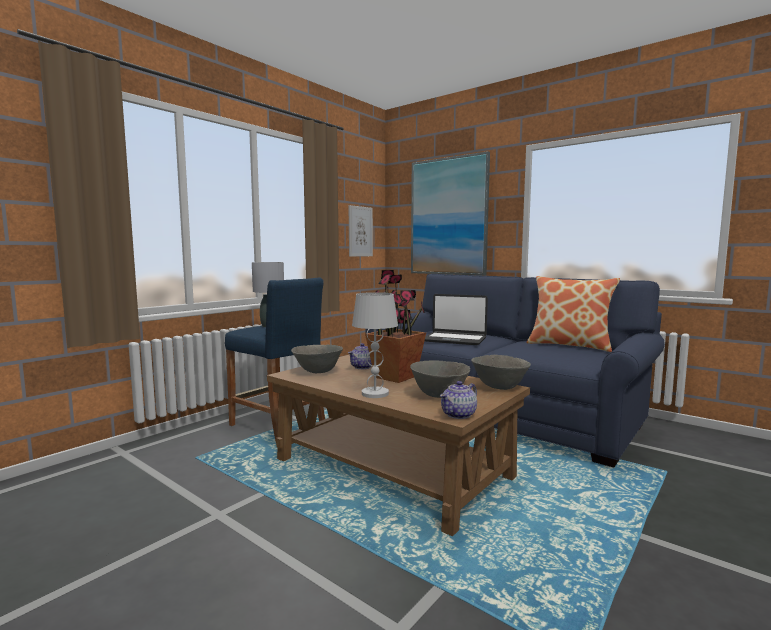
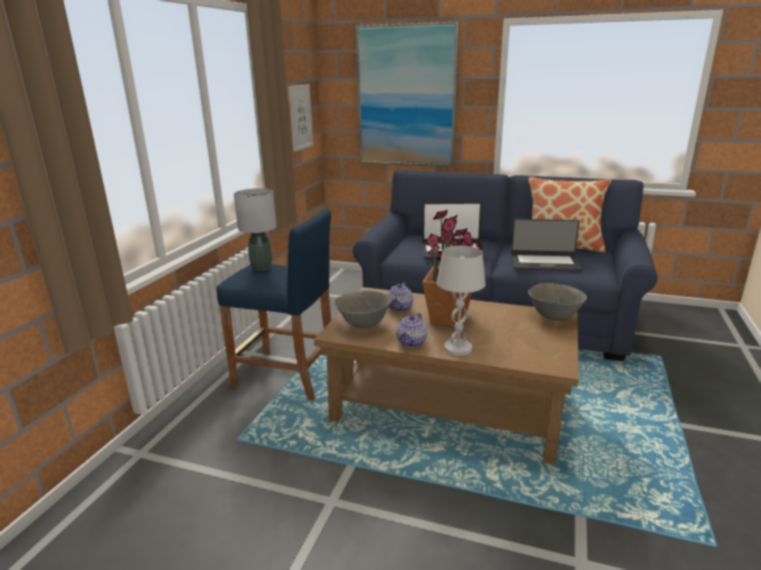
camera: 20 degrees left, 15 degrees up
(439, 395) = (515, 338): grey bowl -> none
(459, 414) = (560, 363): teapot -> teapot (412, 342)
(534, 352) = (544, 263): none -> laptop

